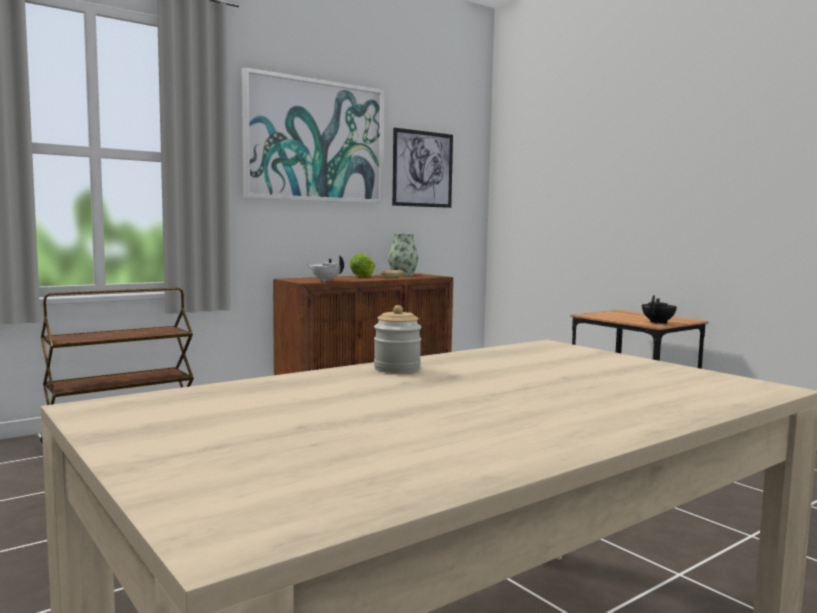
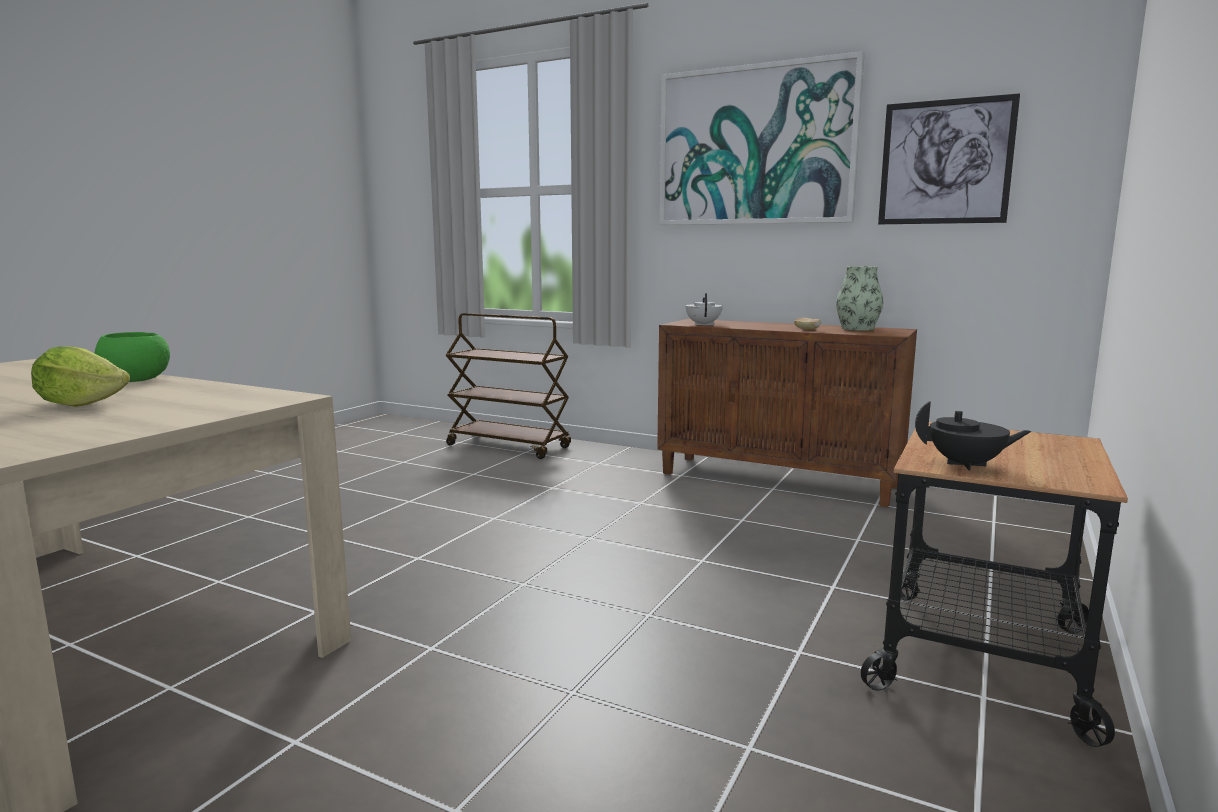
camera: 65 degrees right, 5 degrees up
(362, 276) = (792, 325): lettuce -> lettuce (81, 404)
(397, 368) = (136, 380): jar -> green bowl

